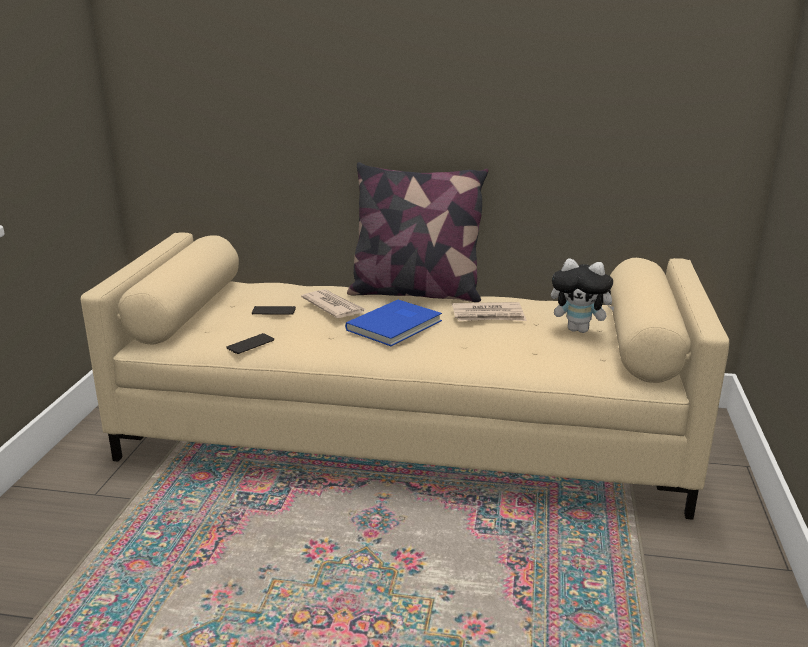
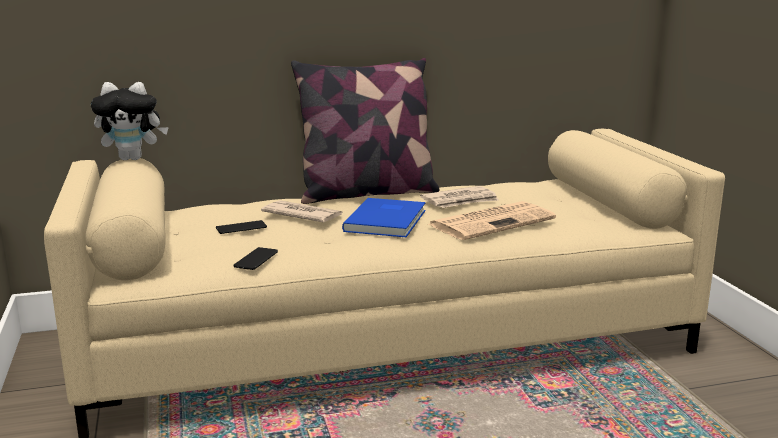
camera: 25 degrees left, 5 degrees down
(487, 344) = (492, 222): none -> newspaper
(580, 330) = (552, 200): plush toy -> plush toy (133, 158)

